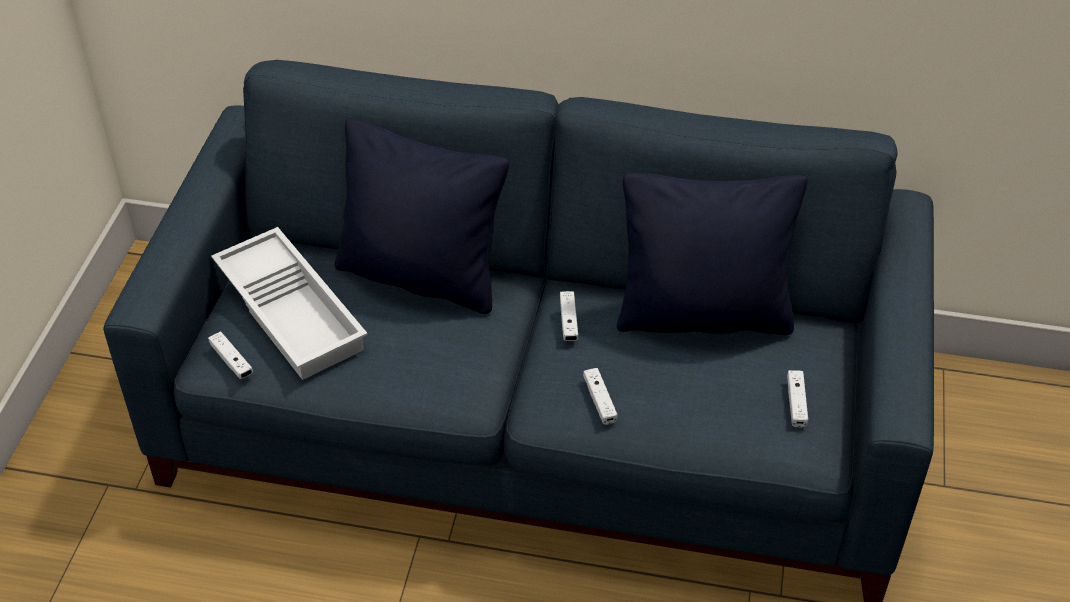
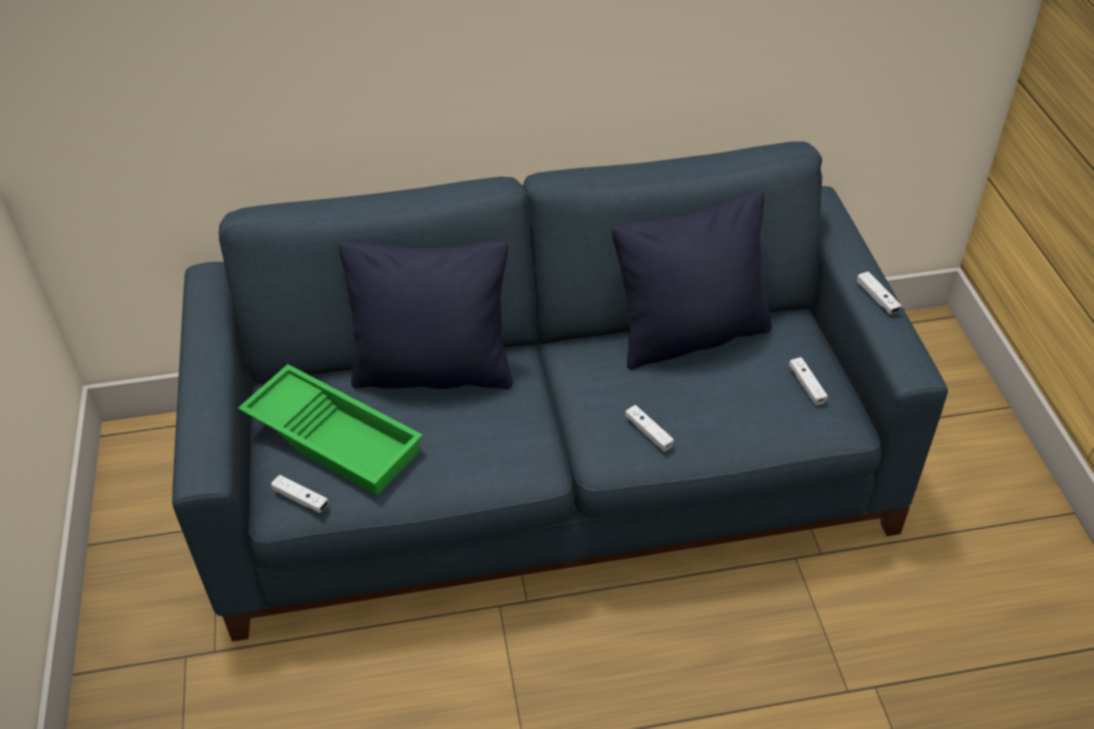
camera: 20 degrees left, 0 degrees up
(293, 311) = (336, 436): white tray -> green tray
(568, 321) = (584, 373): white game controller -> white game controller (877, 298)

